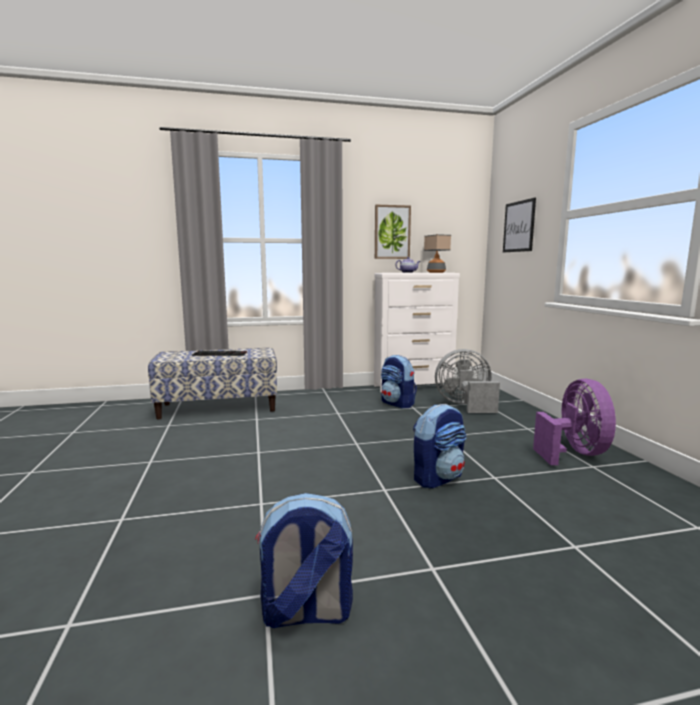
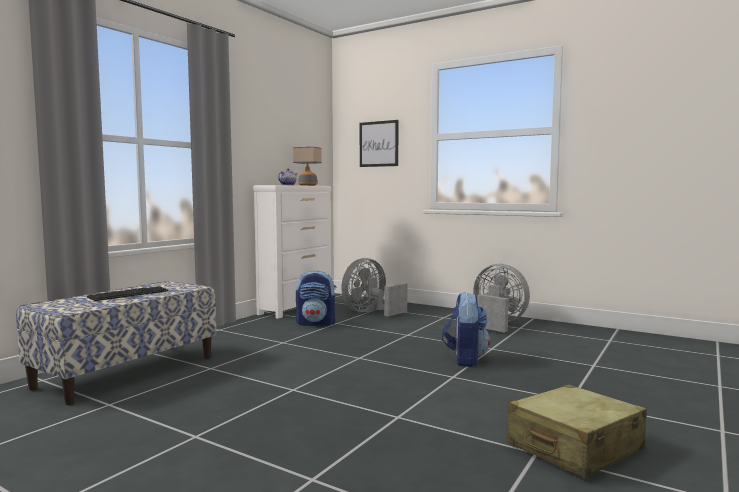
camera: 45 degrees left, 5 degrees down
(305, 613) = (574, 447): backpack -> beige suitcase
(392, 232) = (265, 141): picture -> none
(574, 453) = (497, 324): purple fan -> grey fan

